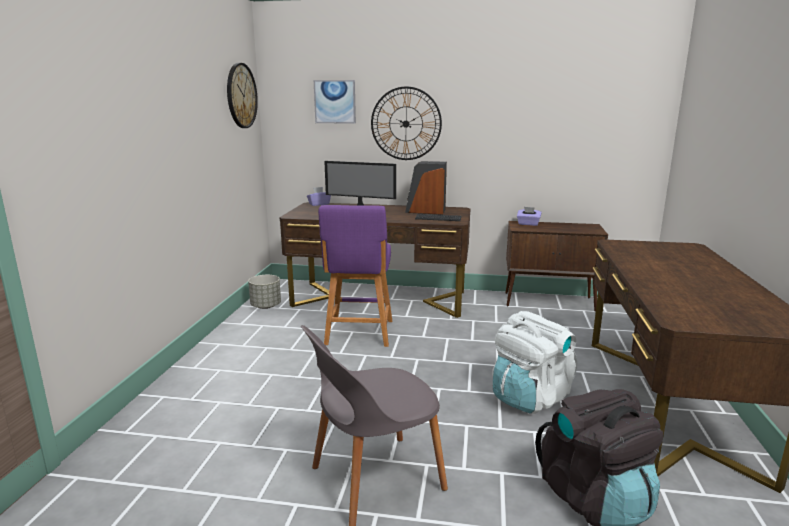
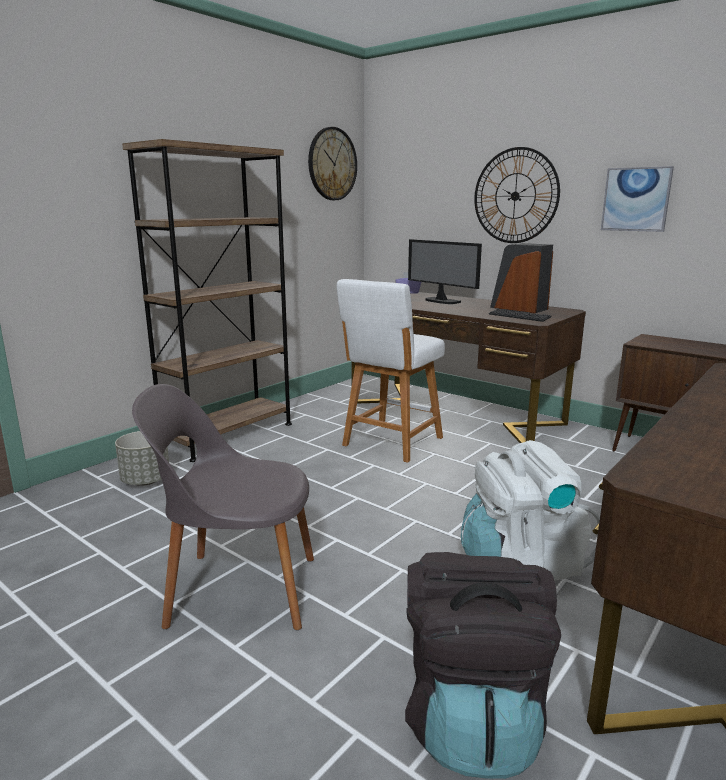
camera: 30 degrees right, 0 degrees up
(213, 359) = (228, 435): none -> brown bookcase
(266, 306) = (328, 398): grey planter -> grey planter (146, 480)
(335, 101) = (437, 170): picture -> picture (636, 199)
(359, 334) = (390, 443): purple stool -> white stool
(528, 224) = (664, 340): purple tissue box -> none

